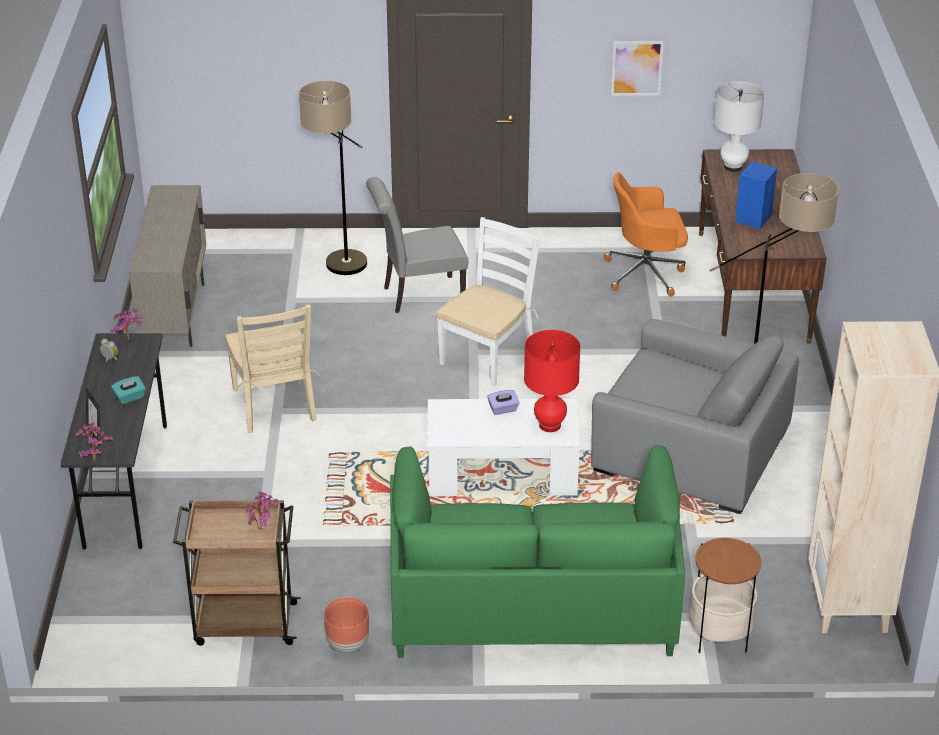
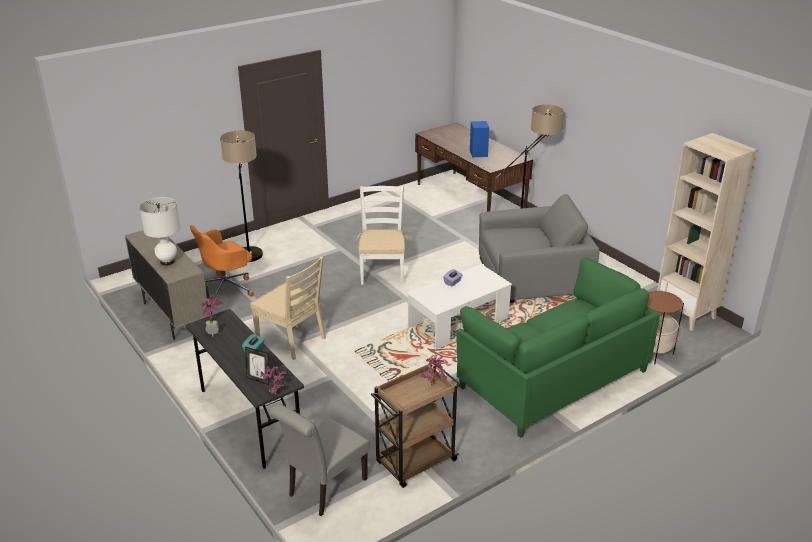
camera: 35 degrees left, 5 degrees down
(347, 645) = (486, 445): brown planter -> none
(418, 295) = (309, 256): grey chair -> grey chair (324, 489)
(549, 425) = (485, 280): red table lamp -> none
(636, 68) = (377, 92): picture -> none
(646, 273) = (414, 208): orange office chair -> orange office chair (226, 288)
(733, 167) = (439, 136): white table lamp -> white table lamp (167, 262)

